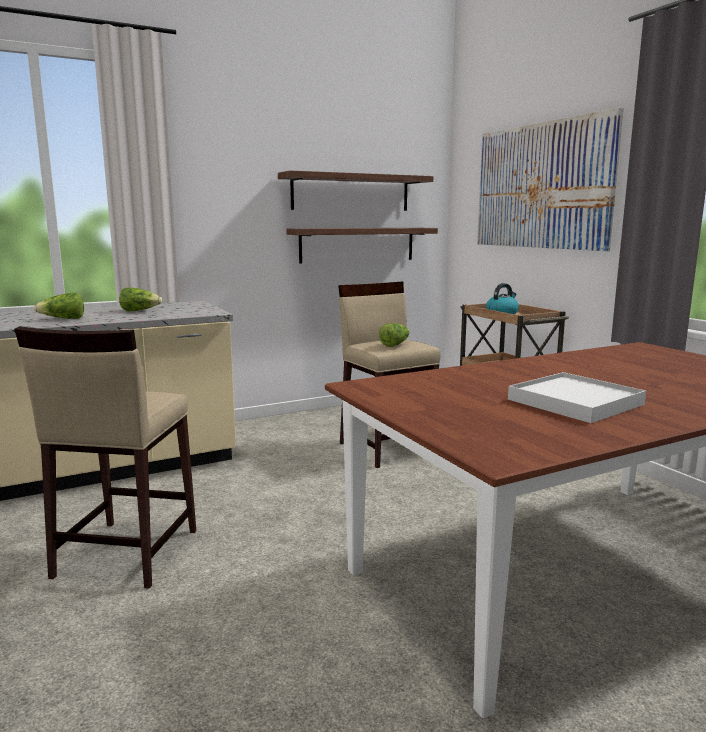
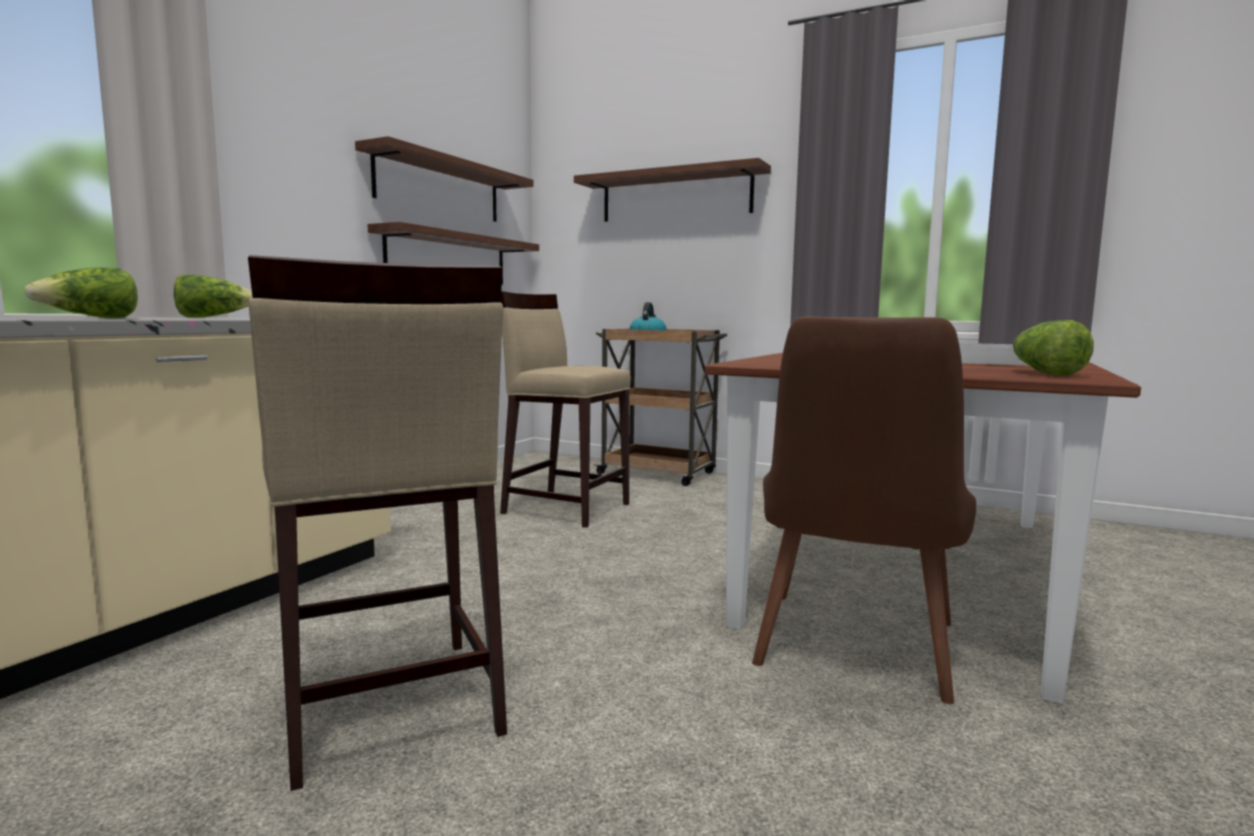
camera: 35 degrees left, 5 degrees down
(395, 344) = (582, 366): lettuce -> lettuce (1044, 373)
(395, 621) = (853, 656): none -> brown chair
(541, 186) = (675, 196): picture -> shelf

